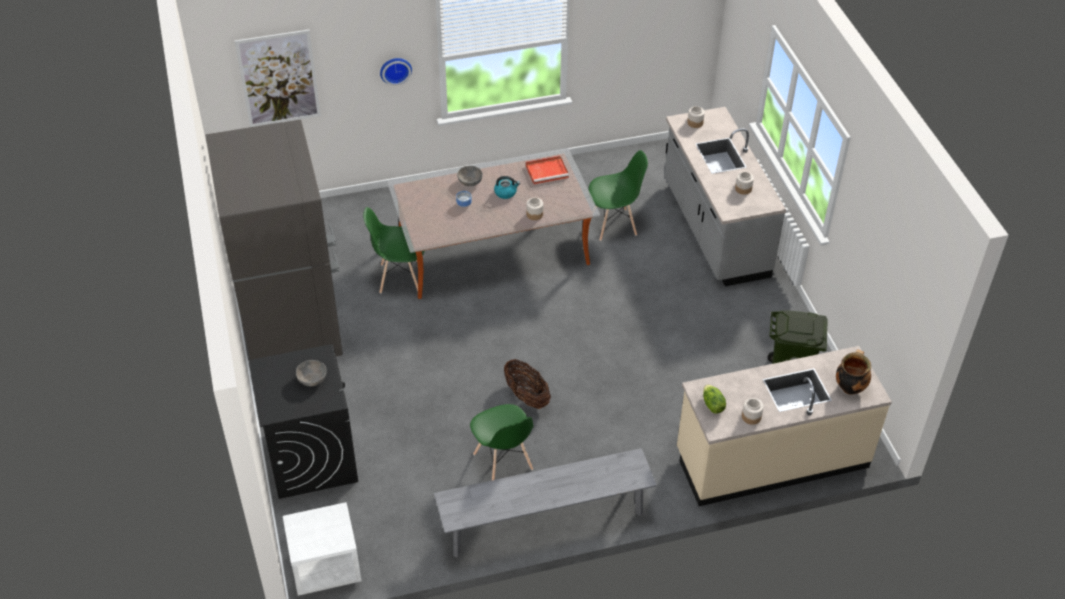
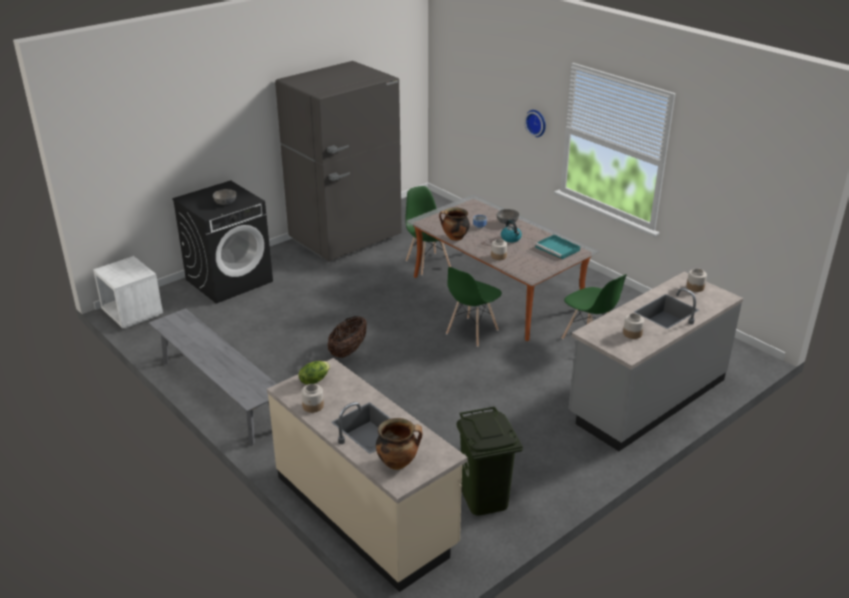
camera: 65 degrees right, 15 degrees down
(279, 78) = (469, 89): picture -> none
(476, 230) = (454, 238): none -> cooking pot
(503, 462) = (270, 358): green chair -> green chair (472, 332)
(547, 171) = (558, 249): red tray -> turquoise tray

